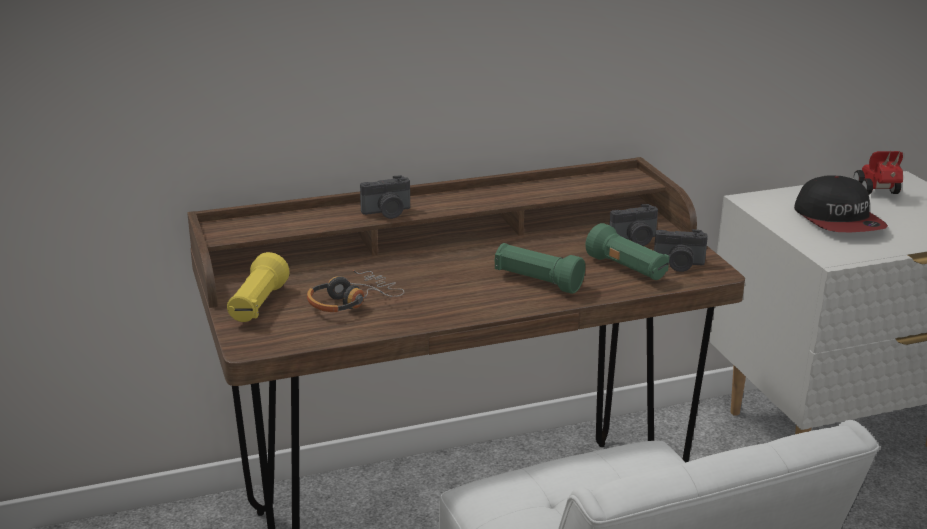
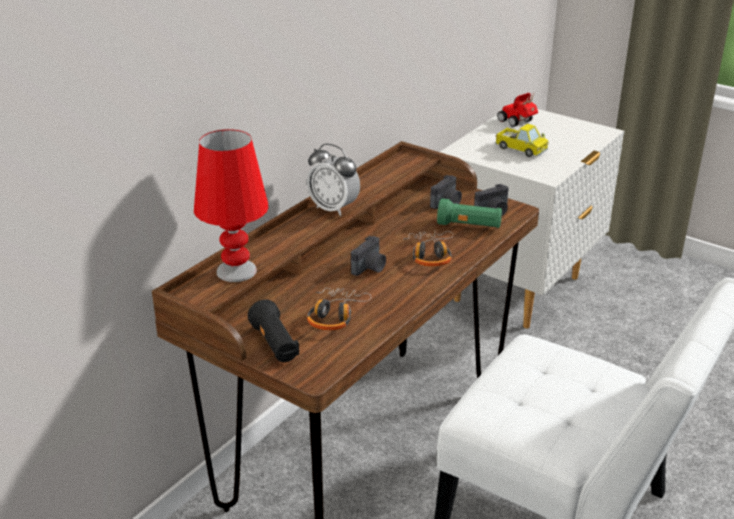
camera: 35 degrees left, 5 degrees up
(257, 305) = (275, 345): yellow flashlight -> black flashlight
(288, 222) = (237, 271): none -> red table lamp
(387, 212) = (296, 238): camera -> camera (370, 268)
(467, 198) = (333, 209): none -> alarm clock
(537, 281) = (430, 254): green flashlight -> headphones
(838, 220) = (521, 149): cap -> toy truck

